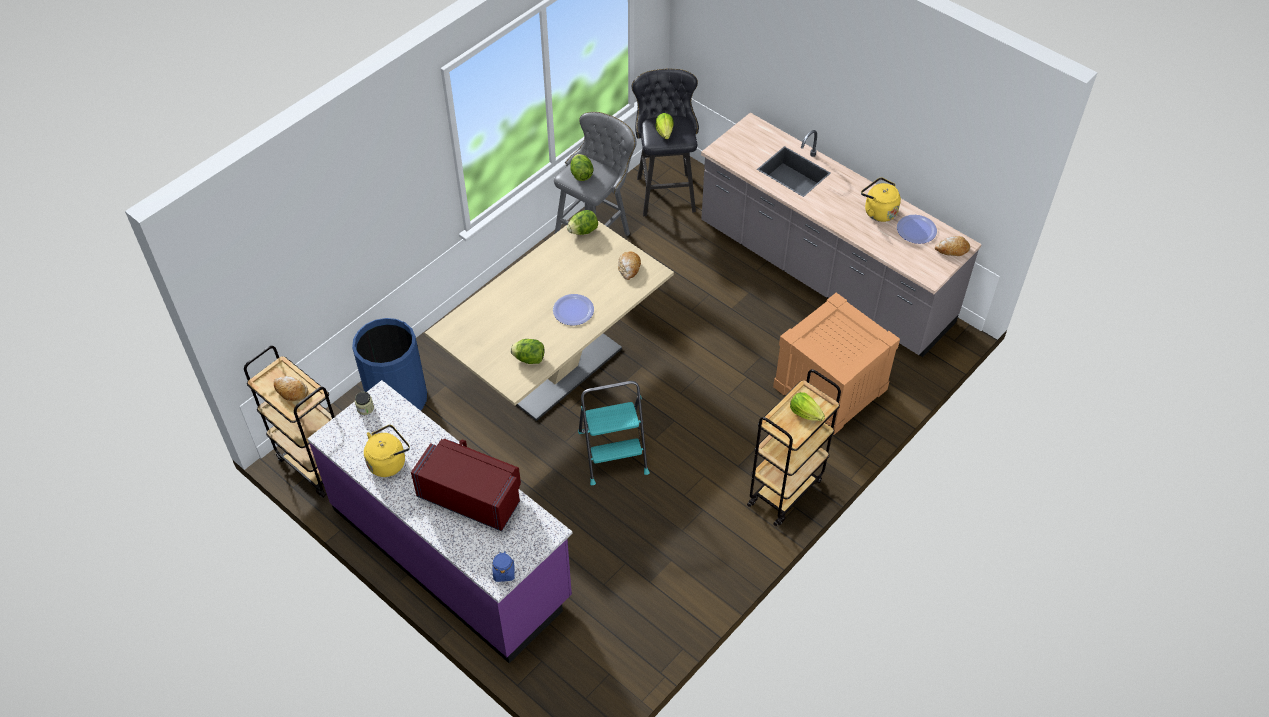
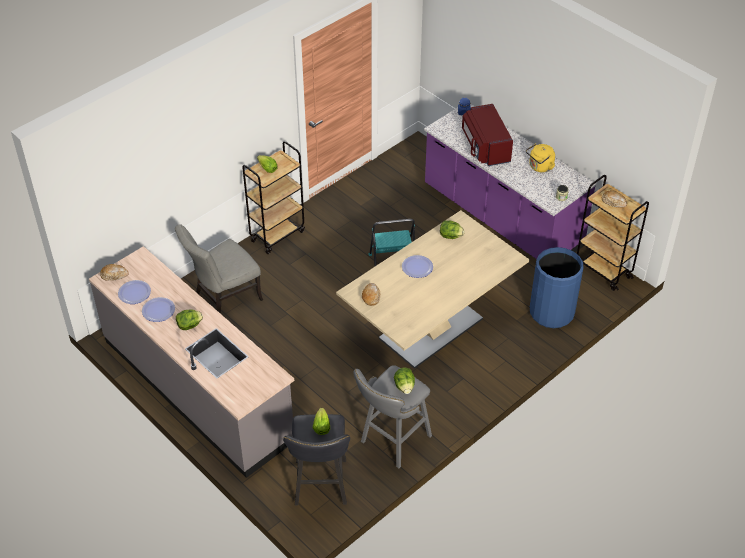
camera: 175 degrees left, 5 degrees down
(472, 495) = (485, 147): red microwave -> red microwave turned 45 degrees clockwise
(583, 231) = (406, 330): lettuce -> lettuce (189, 325)
(831, 388) = (224, 299): crate -> grey chair
(878, 211) = (158, 310): yellow kettle -> plate

